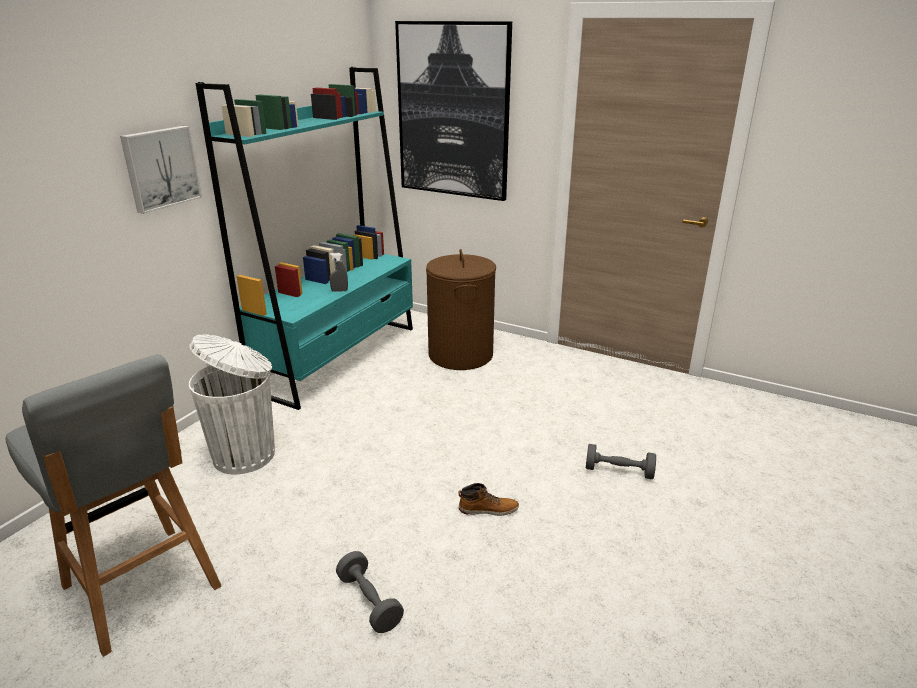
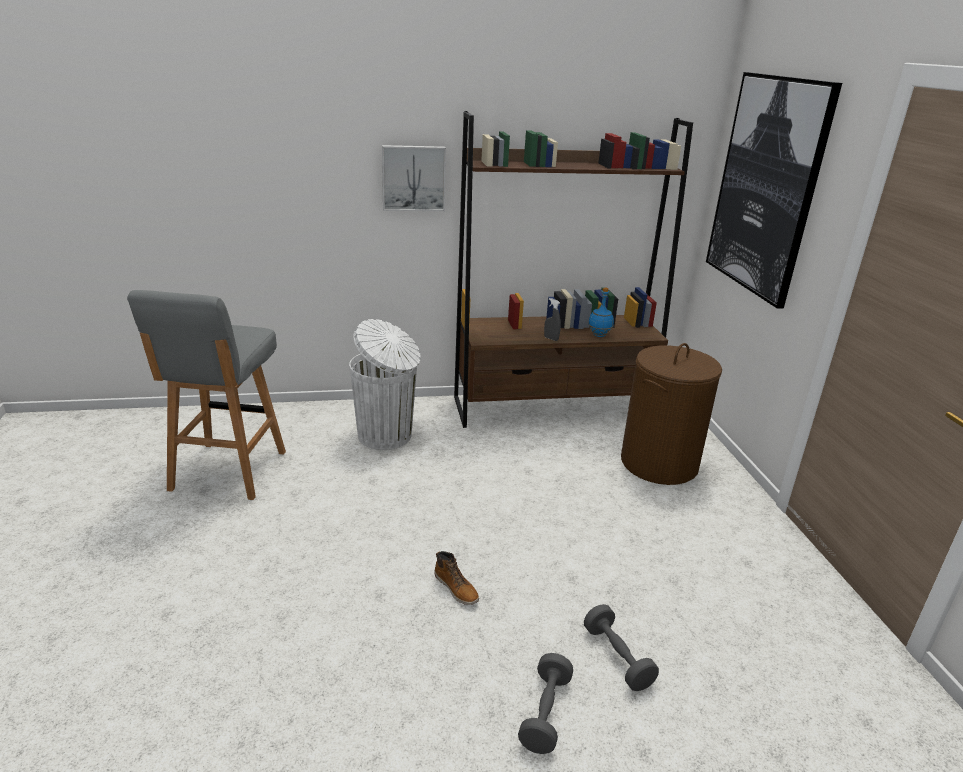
camera: 50 degrees right, 0 degrees up
(338, 358) = (554, 408): turquoise bookcase -> brown bookcase
(365, 274) = (599, 335): none -> blue bottle
(369, 602) = (291, 574): grey dumbbell -> grey dumbbell (545, 713)

